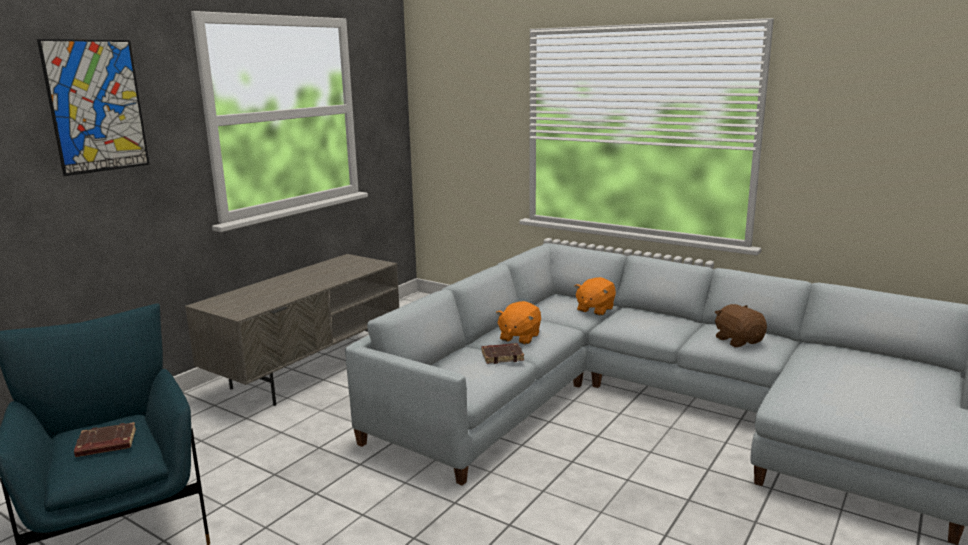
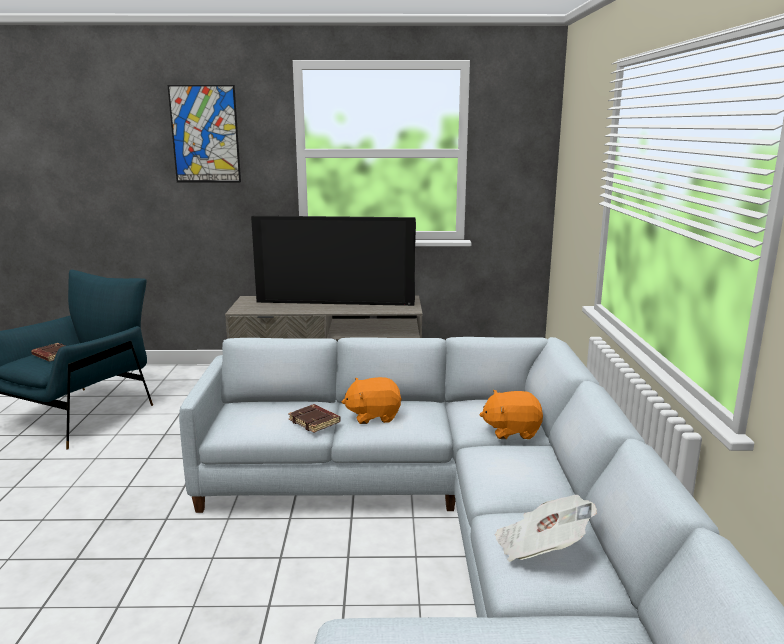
camera: 55 degrees right, 0 degrees up
(301, 278) = (337, 301): none -> television
(738, 340) = (540, 548): brown plush toy -> newspaper

